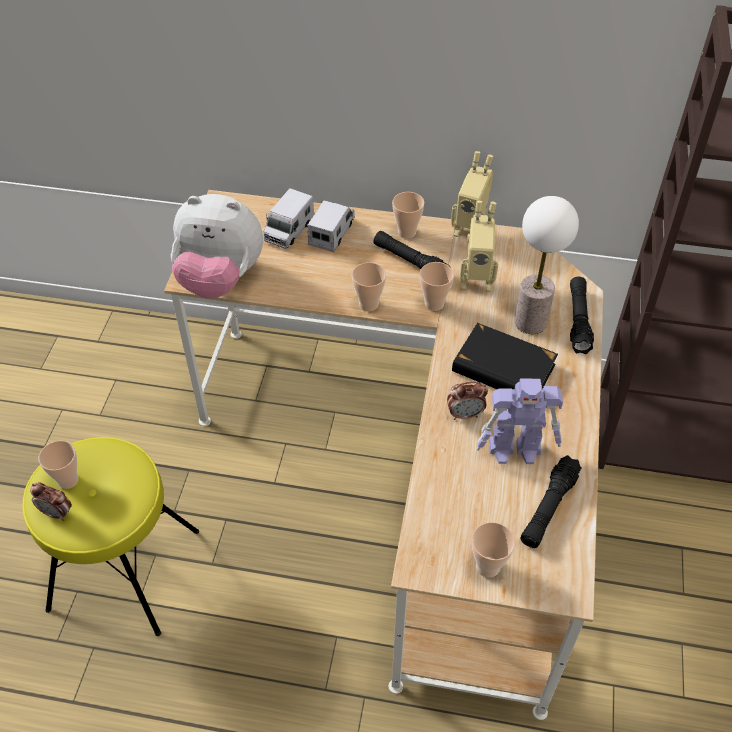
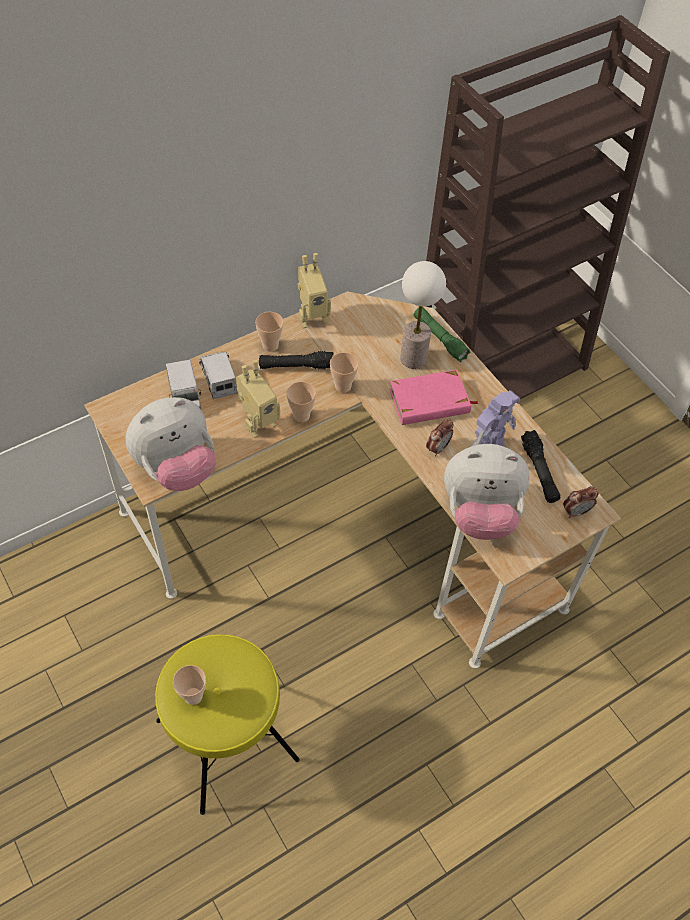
camera: 45 degrees left, 5 degrees up
(57, 513) = (212, 723): alarm clock -> alarm clock (576, 511)
(440, 501) = (480, 513): none -> plush toy
(476, 280) = (351, 351): toy robot -> toy robot (258, 423)
(488, 566) = (543, 531): cup -> none
(504, 369) = (429, 402): black book -> pink book
(578, 320) = (439, 338): black flashlight -> green flashlight

